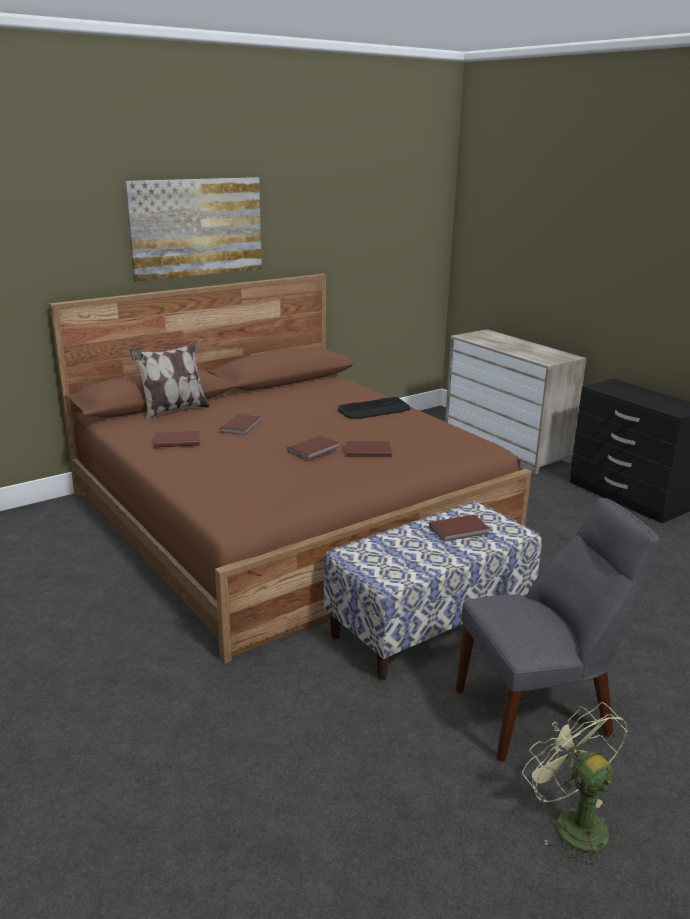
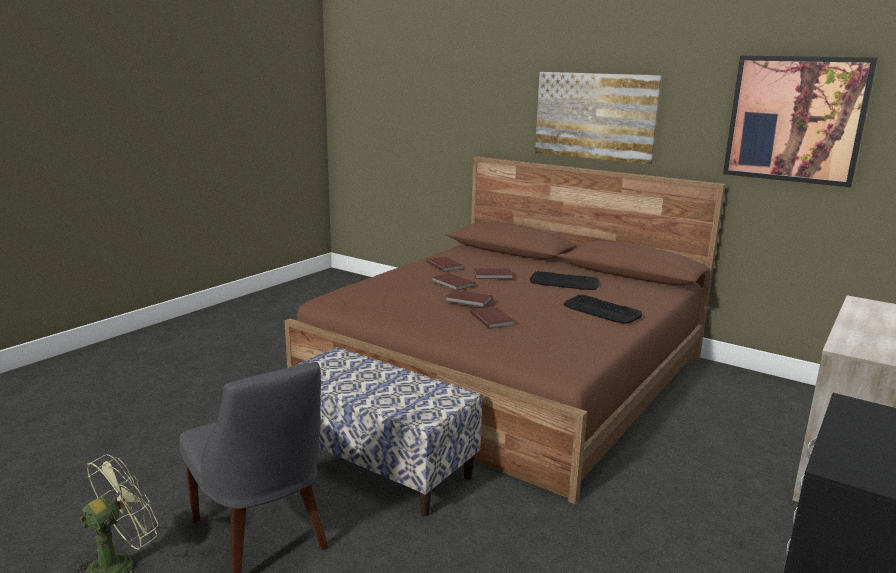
camera: 70 degrees right, 5 degrees down
(173, 410) = (503, 256): pillow -> none
(286, 405) = (564, 282): none -> keyboard
(361, 208) = (795, 119): none -> picture
(460, 530) = (407, 391): brown book -> brown book (452, 284)

